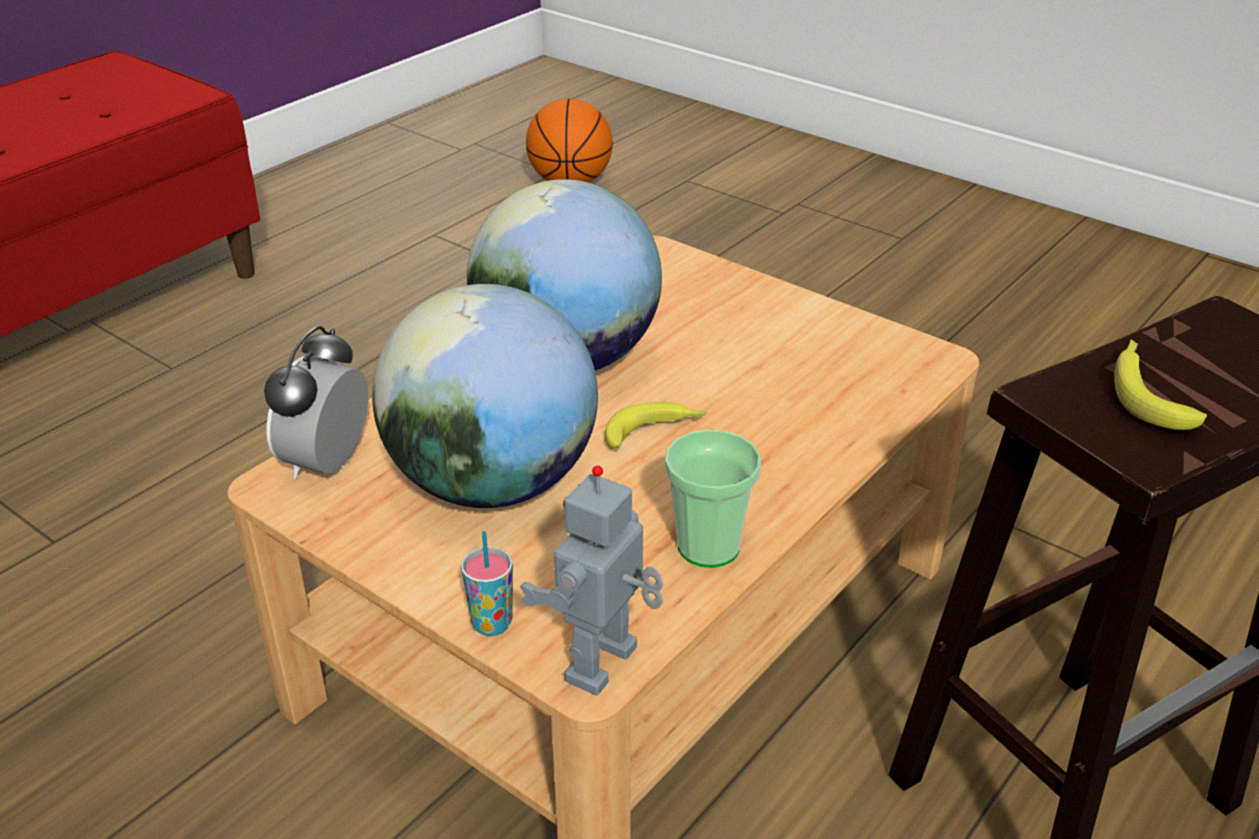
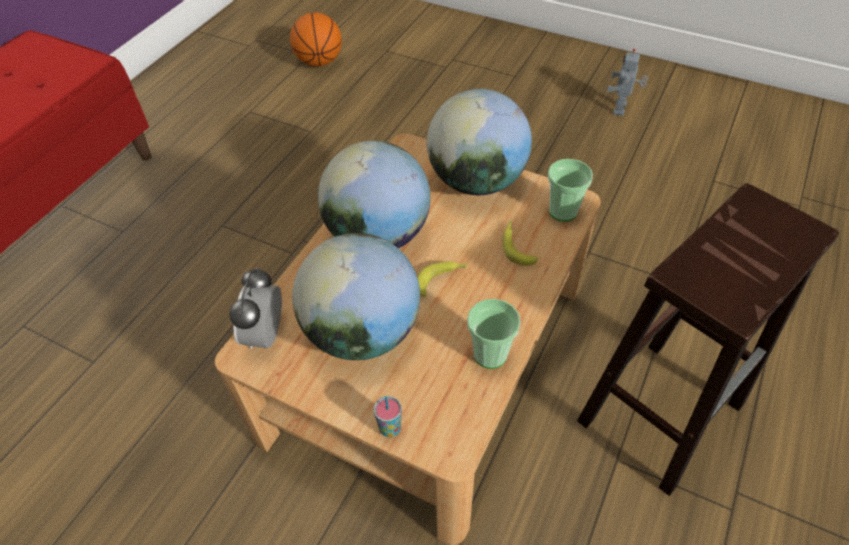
camera: 10 degrees left, 15 degrees up
(605, 666) = (457, 444): toy robot -> toy robot (621, 109)
(762, 310) = (477, 181): none -> globe
(905, 369) = (563, 211): none -> cup
(1147, 393) = (727, 264): banana -> banana (516, 246)

